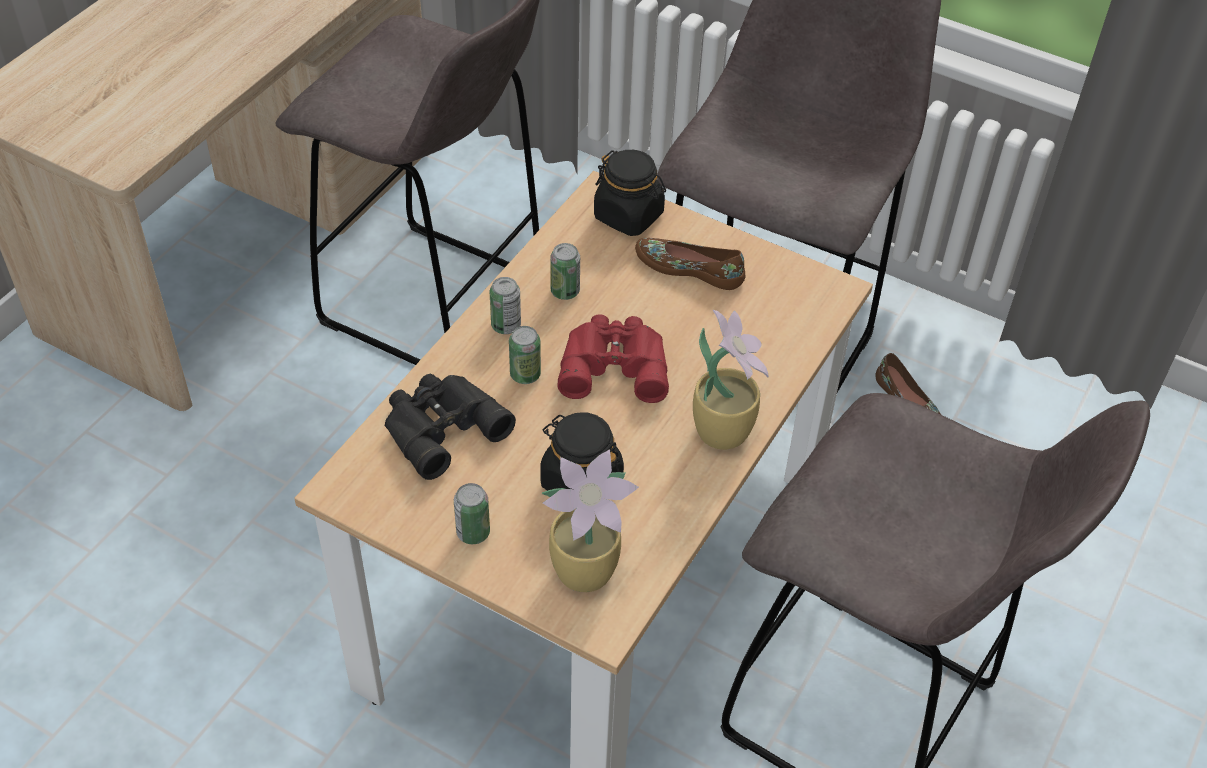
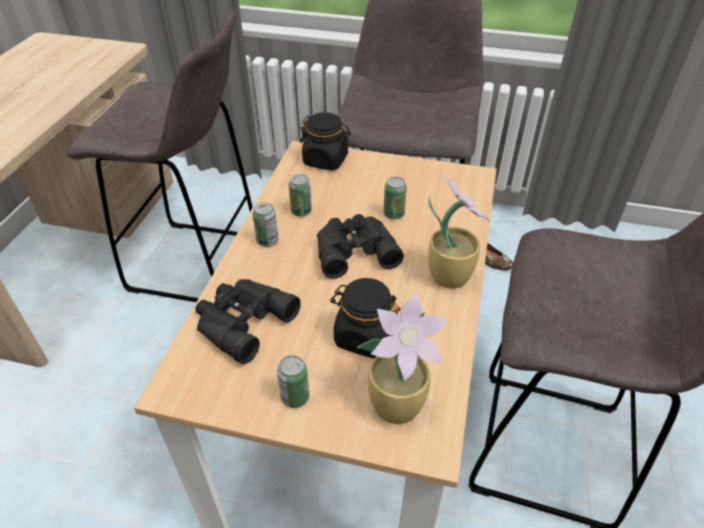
camera: 15 degrees left, 5 degrees down
(525, 375) = (293, 270): can -> can (393, 214)
(614, 364) = (354, 249): red binoculars -> black binoculars
(689, 268) = (378, 181): brown shoe -> none

